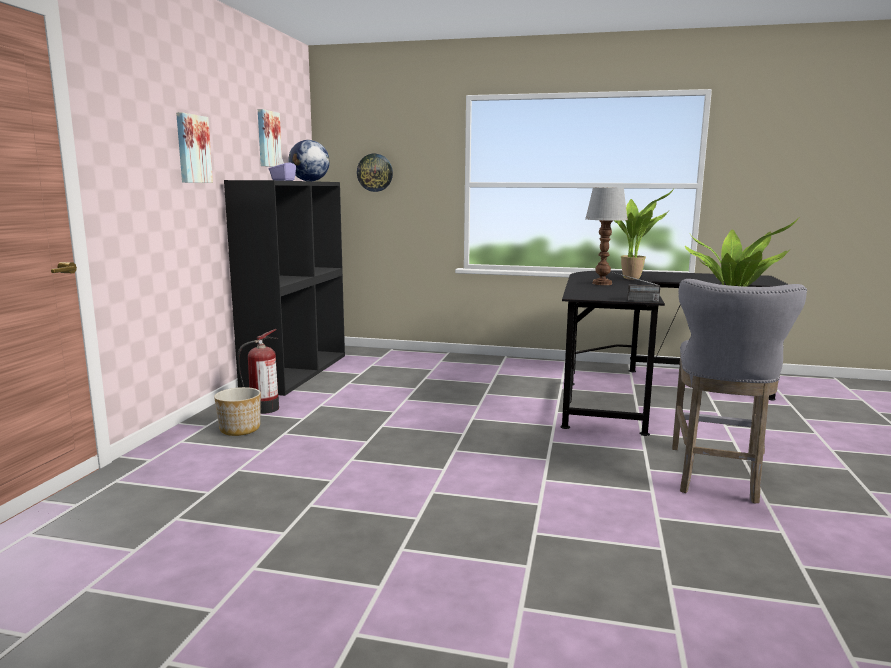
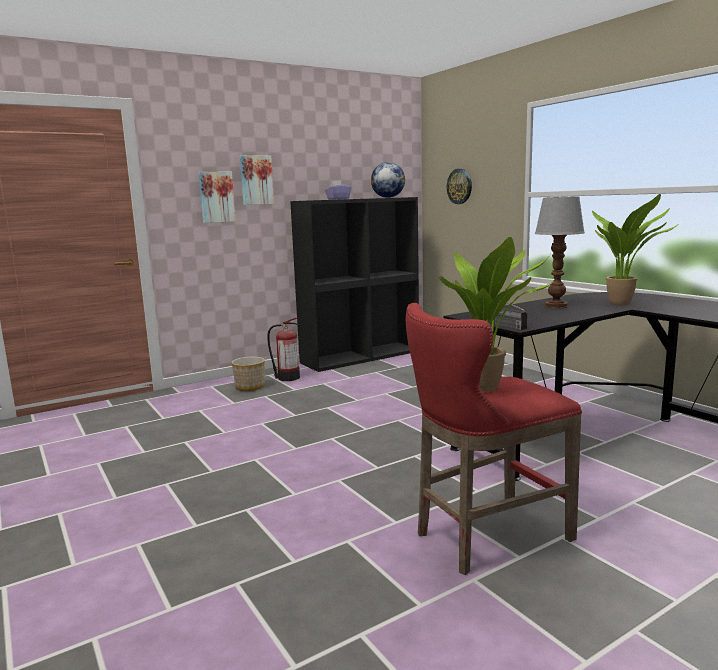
camera: 45 degrees right, 0 degrees up
(267, 139) = (352, 164): picture -> picture (216, 197)
(715, 476) = (485, 537): grey stool -> red stool

